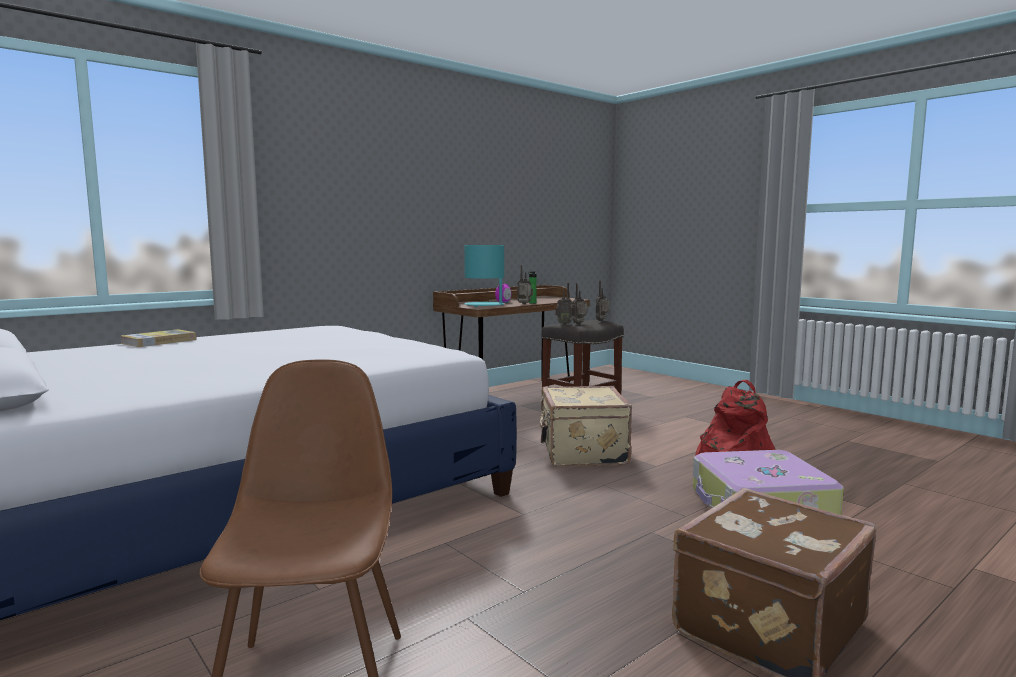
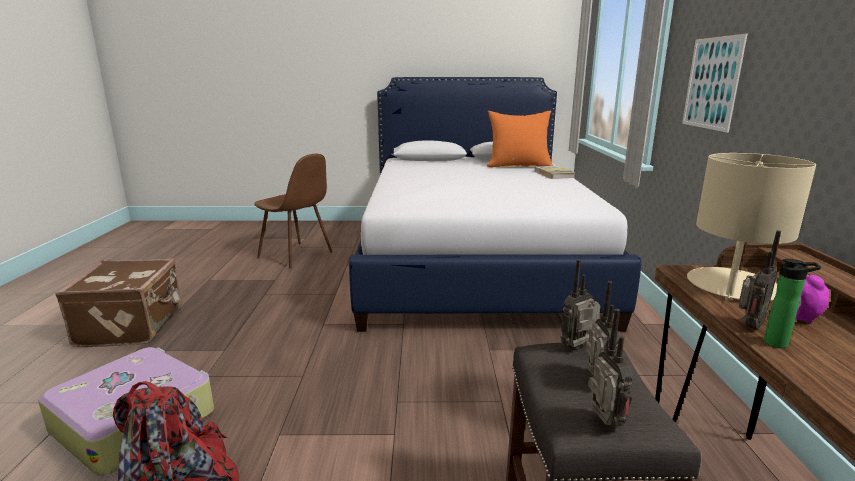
camera: 130 degrees right, 10 degrees up
(80, 355) = (518, 166): none -> orange pillow
(318, 213) = (712, 83): none -> picture
(484, 305) = (732, 286): turquoise table lamp -> beige table lamp
(581, 453) = (380, 411): beige suitcase -> none

